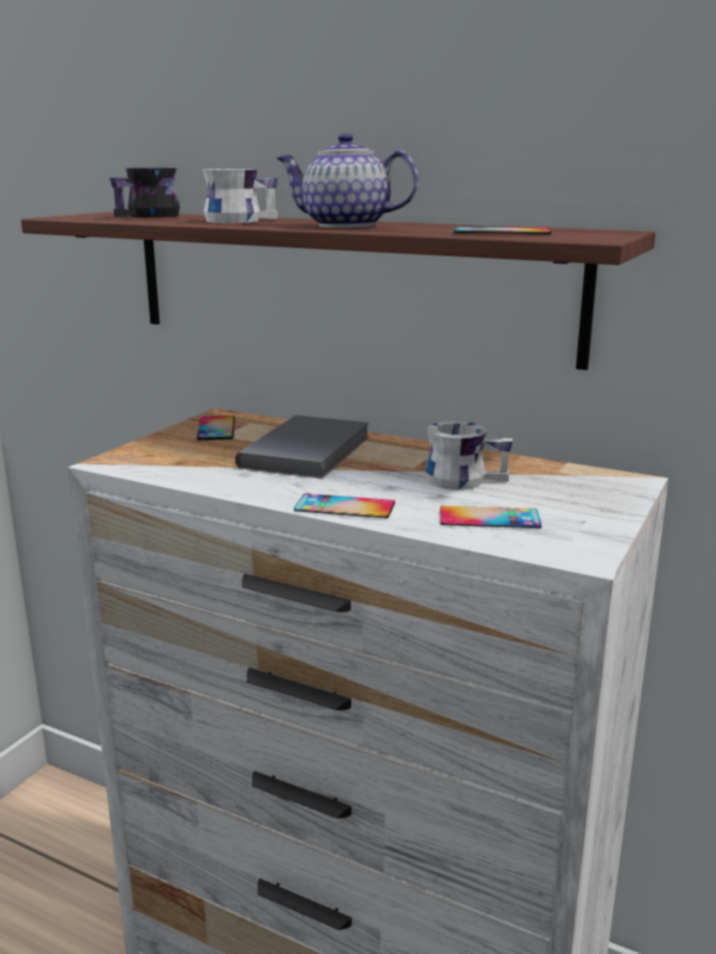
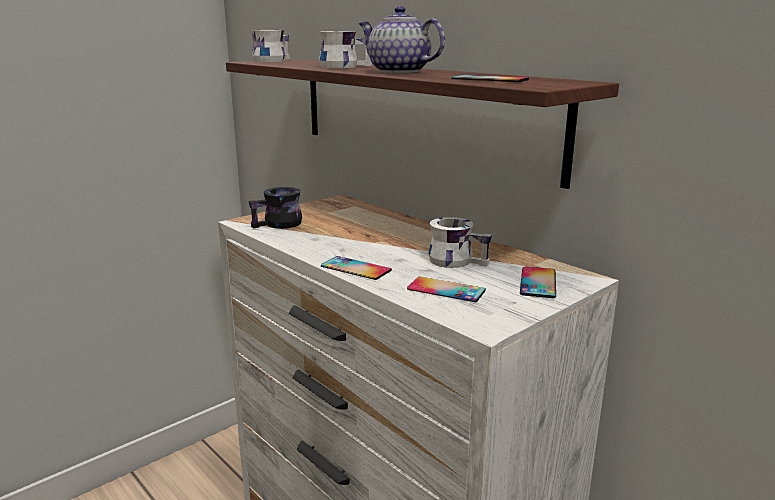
camera: 20 degrees right, 0 degrees up
(90, 215) = (270, 60): none -> white mug
(150, 216) = (301, 62): black mug -> black mug (279, 225)
(216, 428) = (328, 207): phone -> phone (538, 282)
(310, 451) = (372, 229): grey book -> none

